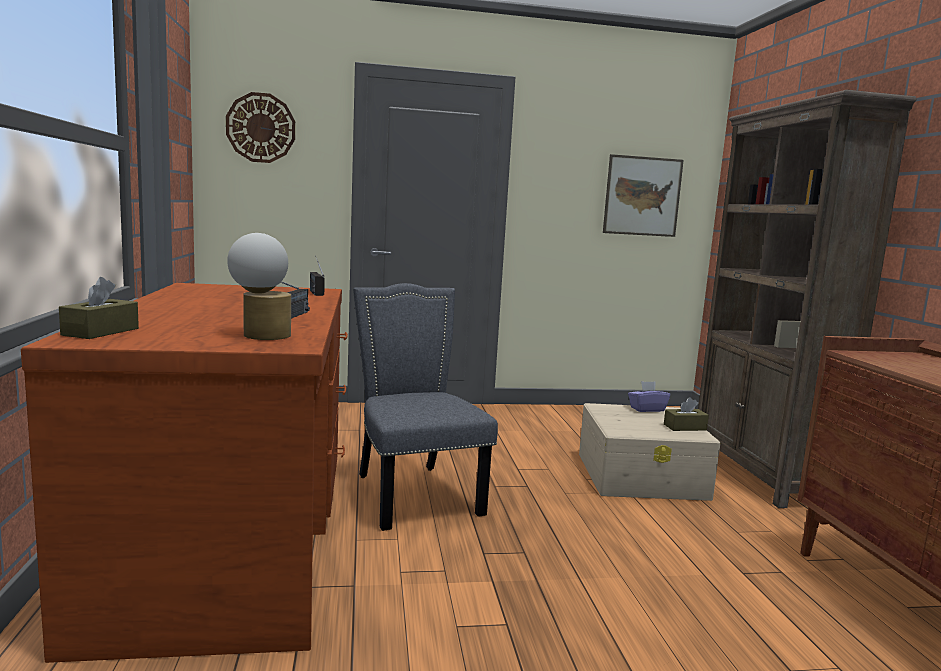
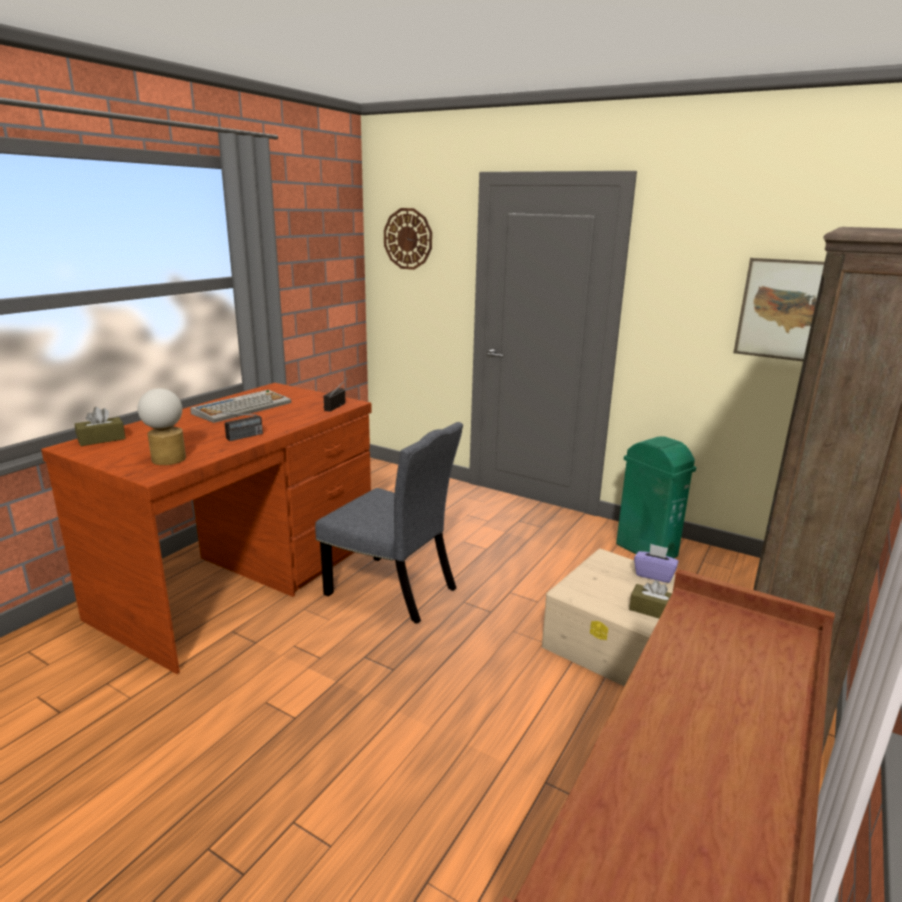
camera: 40 degrees right, 10 degrees up
(210, 299) = (243, 408): none -> keyboard
(415, 496) = (390, 589): grey chair -> grey chair turned 105 degrees clockwise
(562, 417) = (646, 550): none -> green trash can

